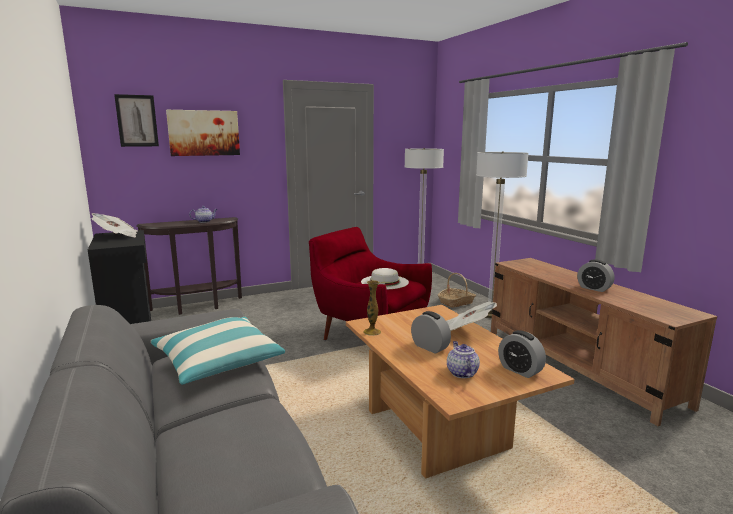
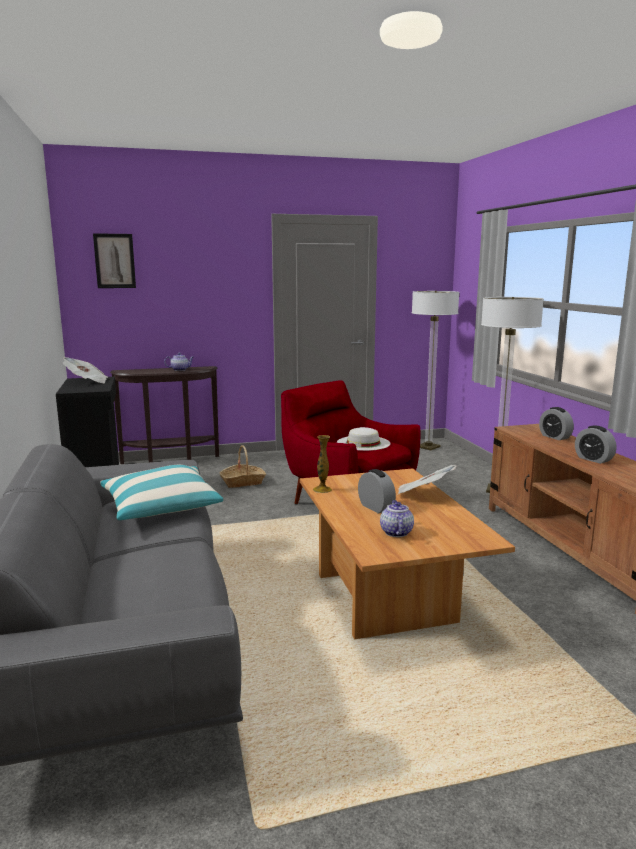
camera: 10 degrees right, 0 degrees up
(204, 133) = (183, 273): picture -> none
(456, 302) = (461, 474): basket -> basket (243, 482)
(520, 370) = (460, 534): alarm clock -> alarm clock (554, 437)

